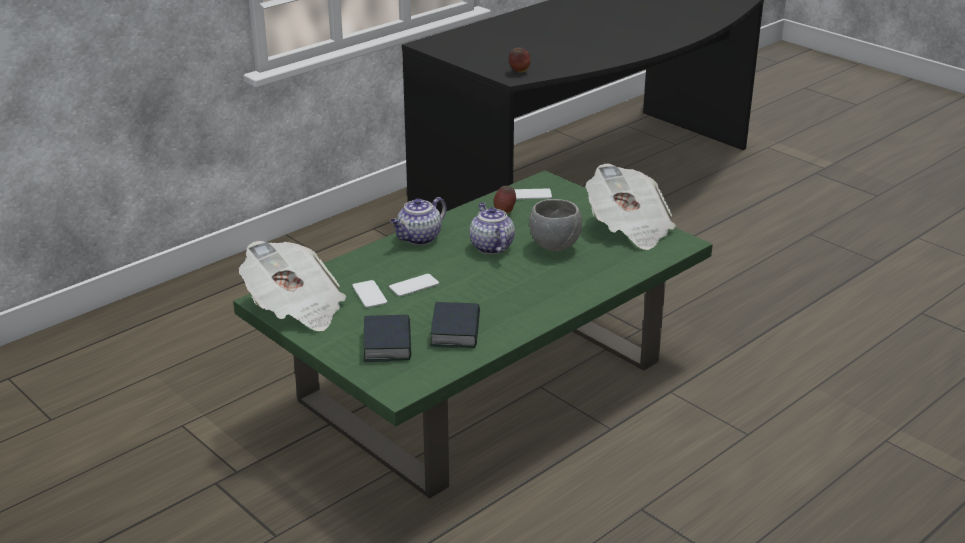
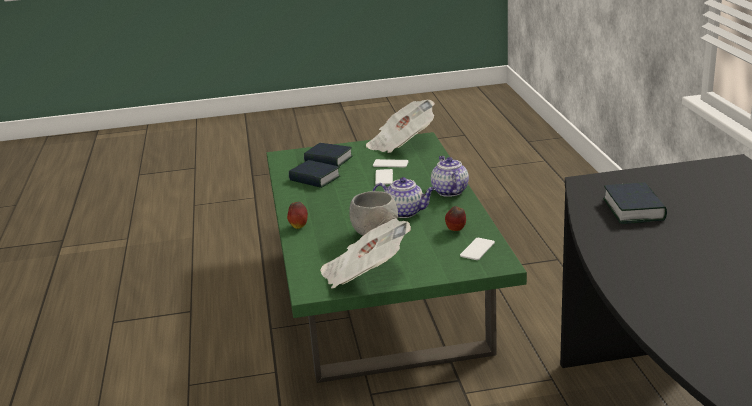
camera: 125 degrees right, 5 degrees down
(519, 72) = (602, 188): apple -> apple (298, 226)
(545, 59) = (633, 209): none -> book

